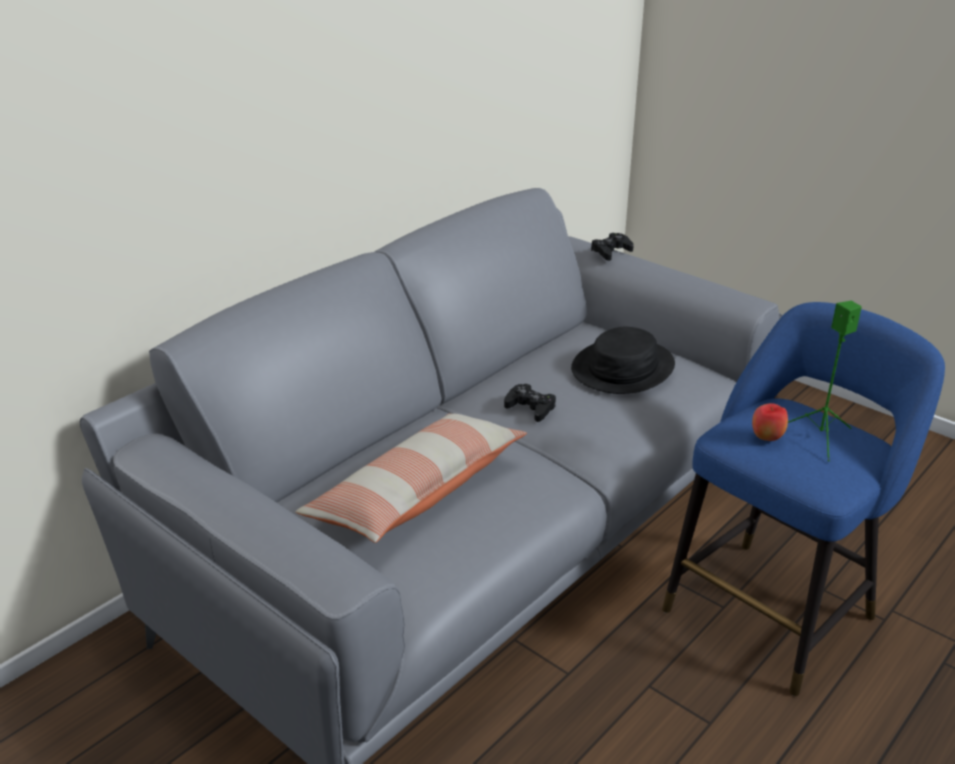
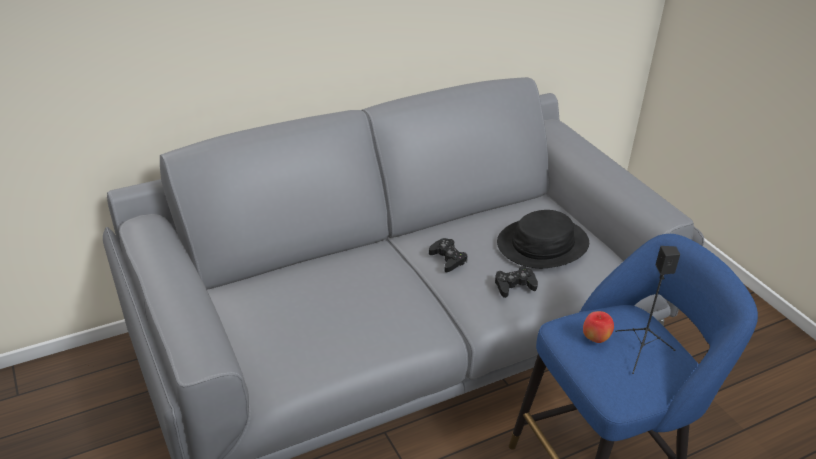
camera: 20 degrees right, 5 degrees up
(416, 493) = (321, 305): pillow -> none
(611, 251) = (580, 142): black game controller -> black game controller (514, 285)
(820, 438) = (641, 351): green speaker -> black speaker

